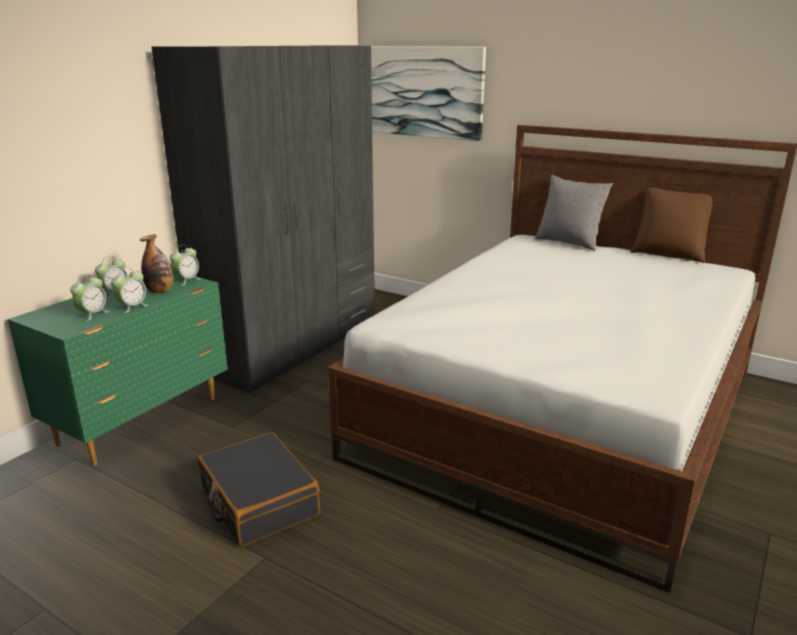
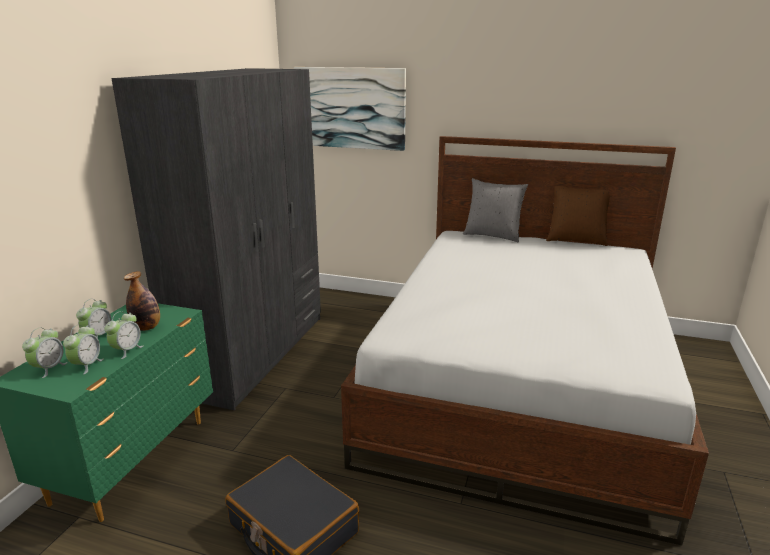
camera: 15 degrees left, 0 degrees up
(187, 280) = (168, 311): alarm clock -> alarm clock (49, 368)

